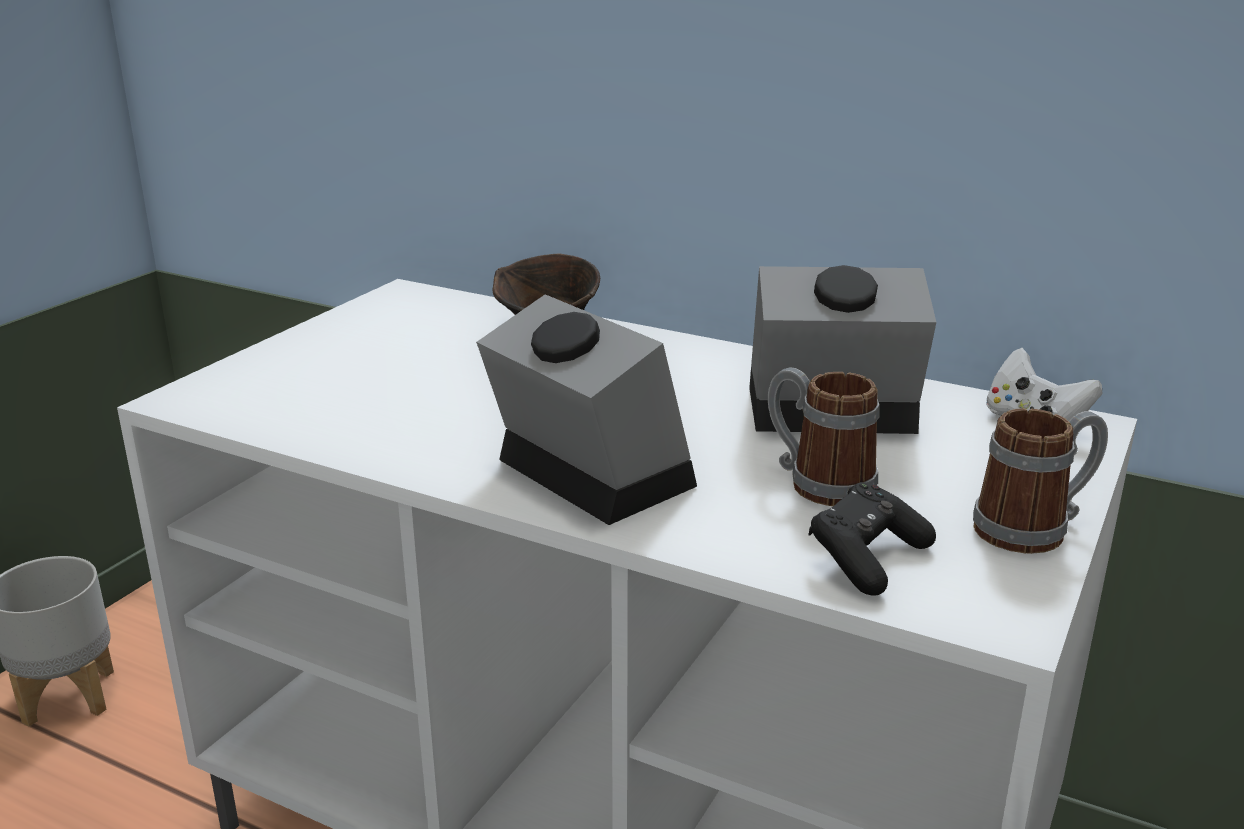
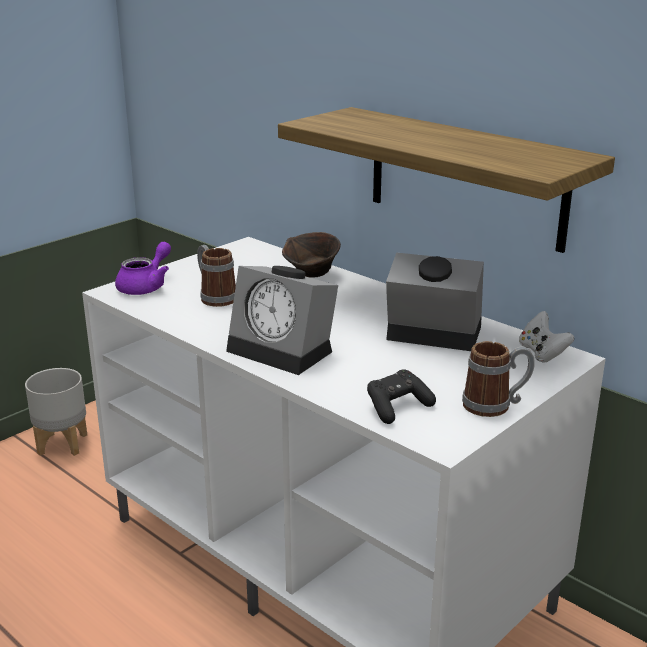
camera: 15 degrees right, 0 degrees up
(246, 383) = (146, 286): none -> purple teapot
(583, 473) = (285, 350): alarm clock -> alarm clock turned 150 degrees clockwise
(817, 482) = (400, 369): mug -> mug (215, 297)
(844, 125) = (465, 177): none -> shelf

